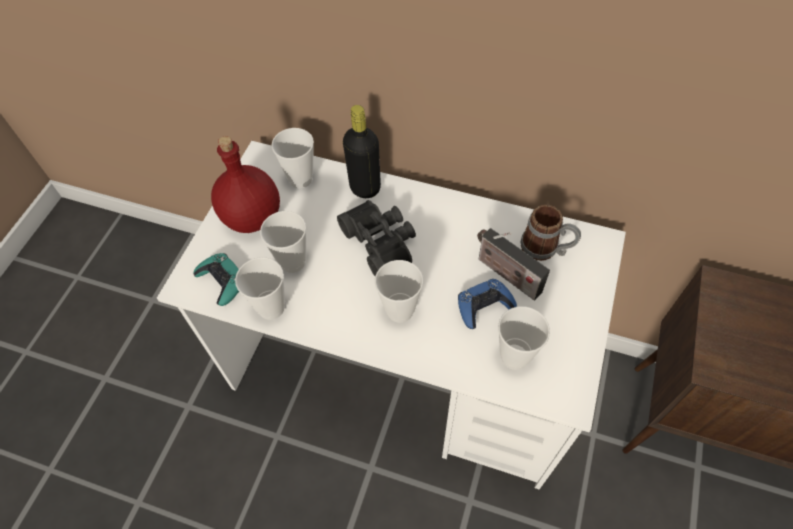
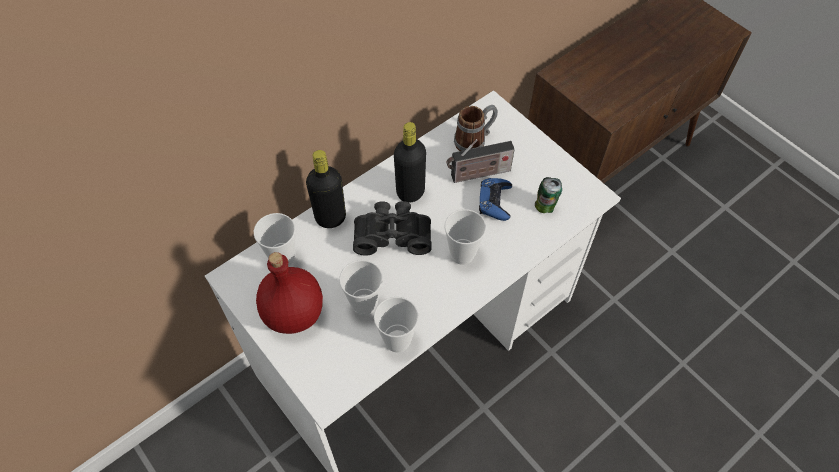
camera: 60 degrees left, 0 degrees up
(222, 281) = (344, 366): turquoise game controller -> none
(439, 230) = (410, 192): none -> black bottle
(514, 356) = (545, 207): cup -> can

